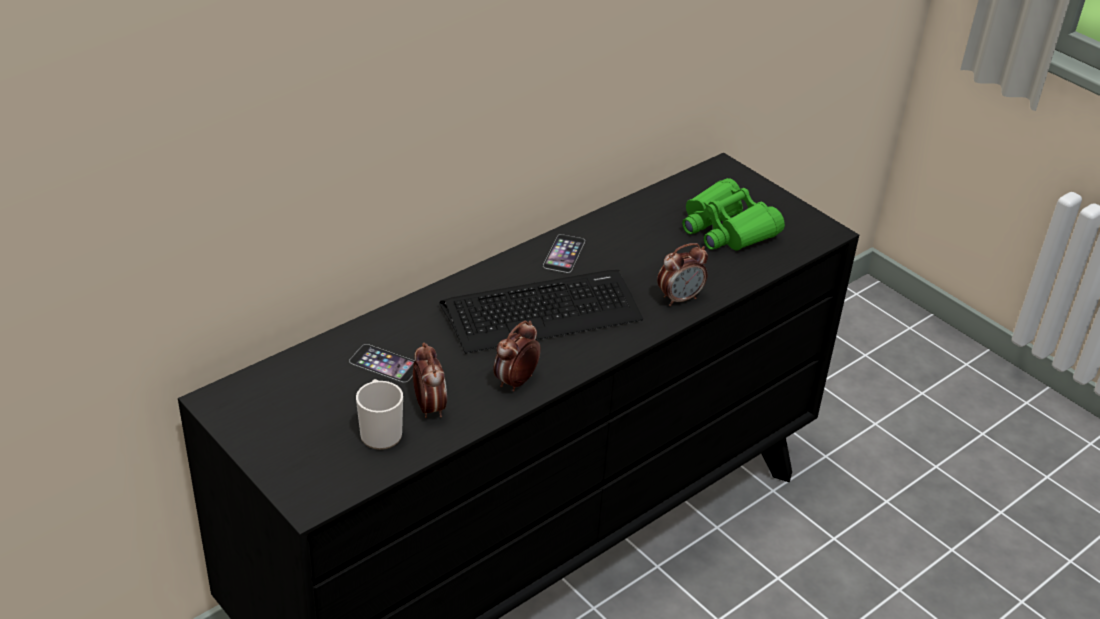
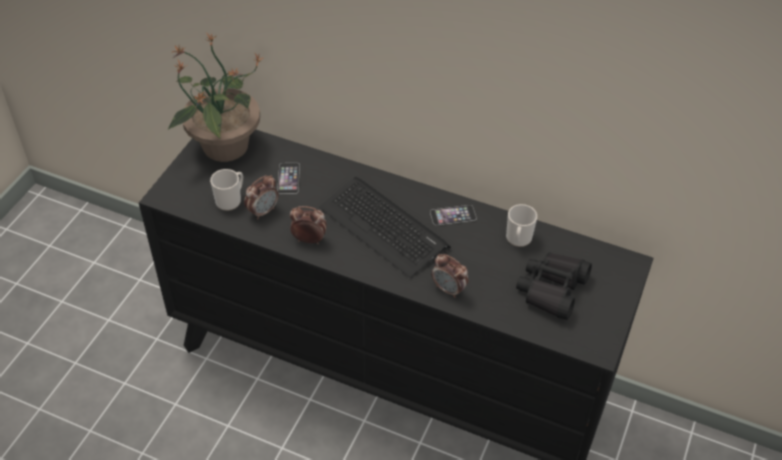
camera: 65 degrees right, 10 degrees up
(262, 405) = (224, 146): none -> potted plant
(637, 223) = (518, 239): none -> mug
(726, 229) = (552, 289): green binoculars -> black binoculars

